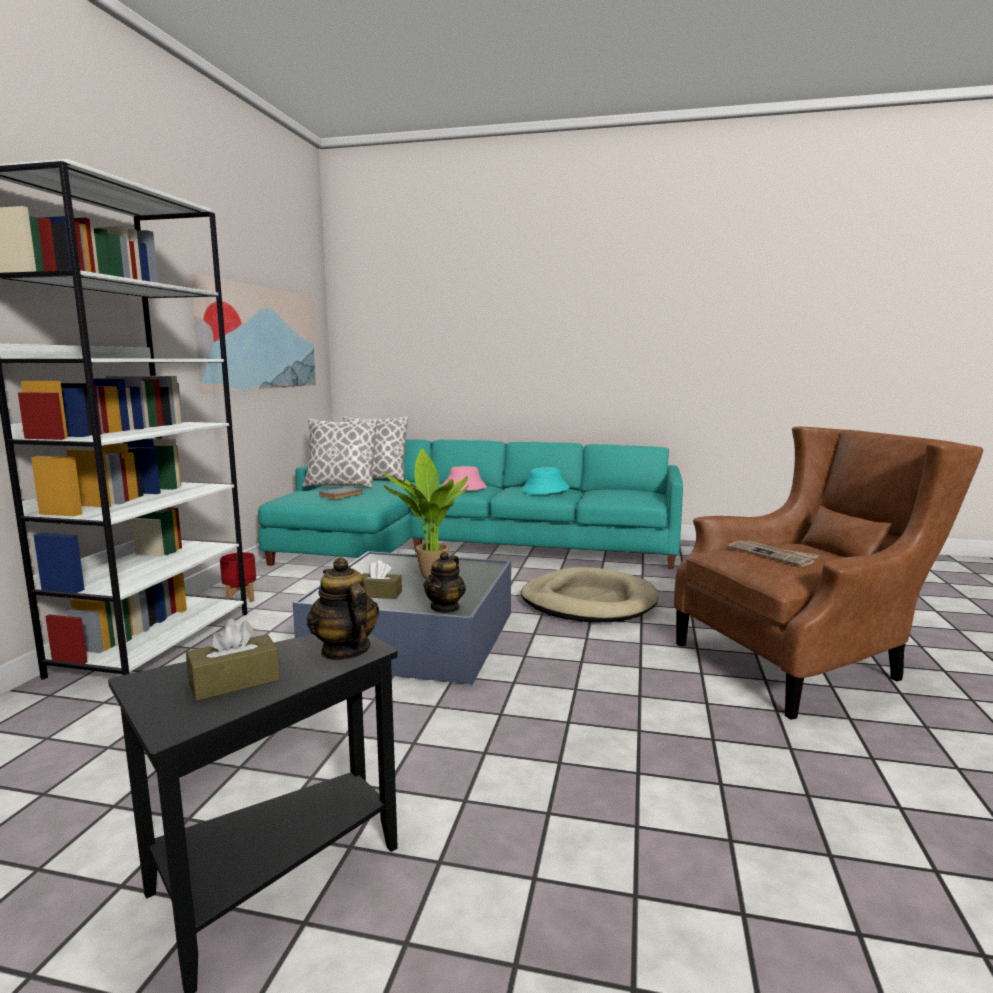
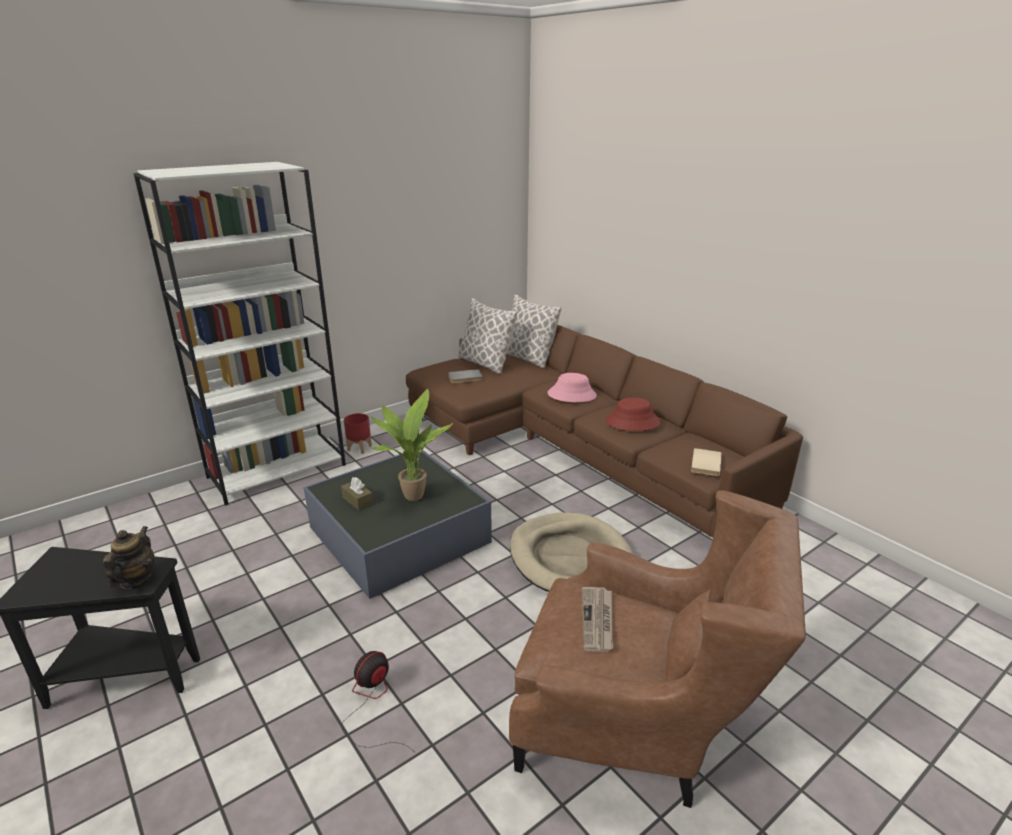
camera: 40 degrees right, 15 degrees up
(235, 682) = (72, 578): brown tissue box -> none
(260, 338) = (427, 230): picture -> none
(445, 607) = (370, 535): teapot -> none
(462, 547) = (572, 445): turquoise sofa -> brown sofa
(545, 490) = (633, 422): turquoise hat -> red hat
(617, 743) = (372, 704): none -> fan
(640, 495) = (707, 464): none -> beige book

